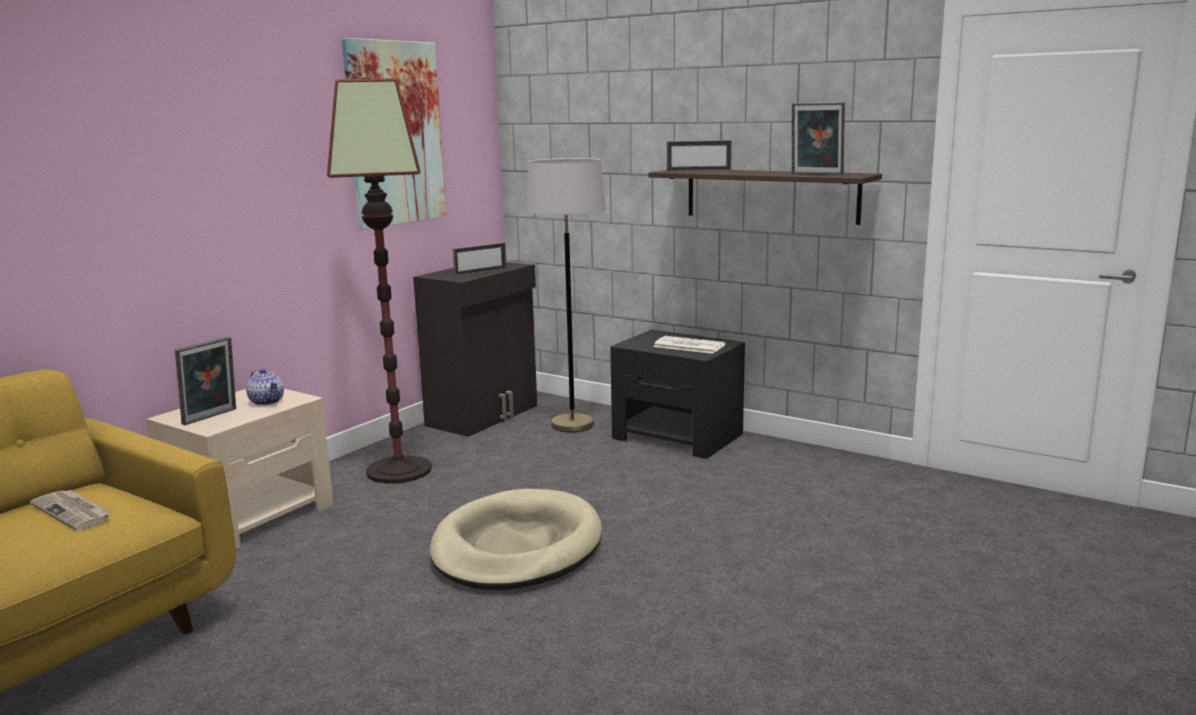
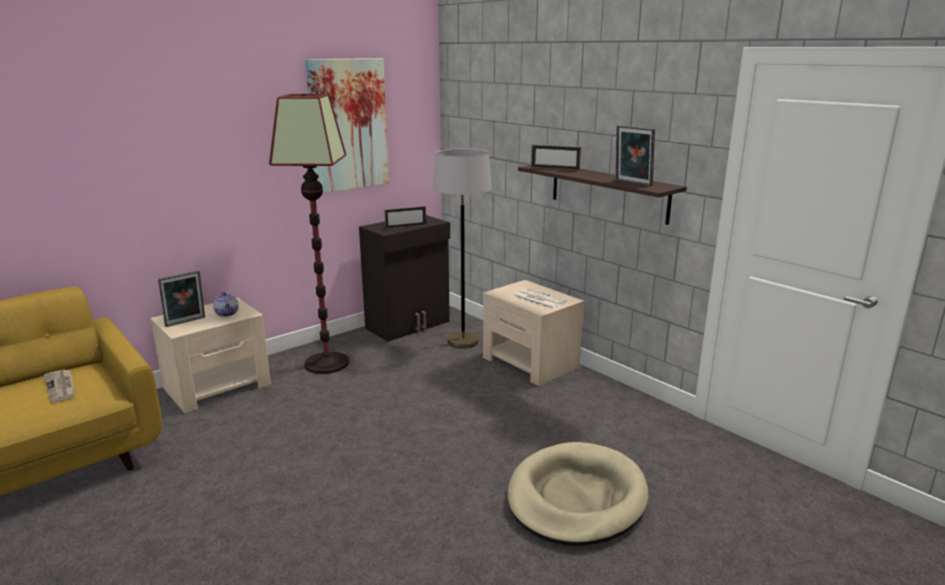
camera: 15 degrees right, 5 degrees up
(517, 547) = (361, 440): beige dog bed -> beige dog bed (576, 498)
(678, 436) = (530, 362): black nightstand -> beige nightstand

